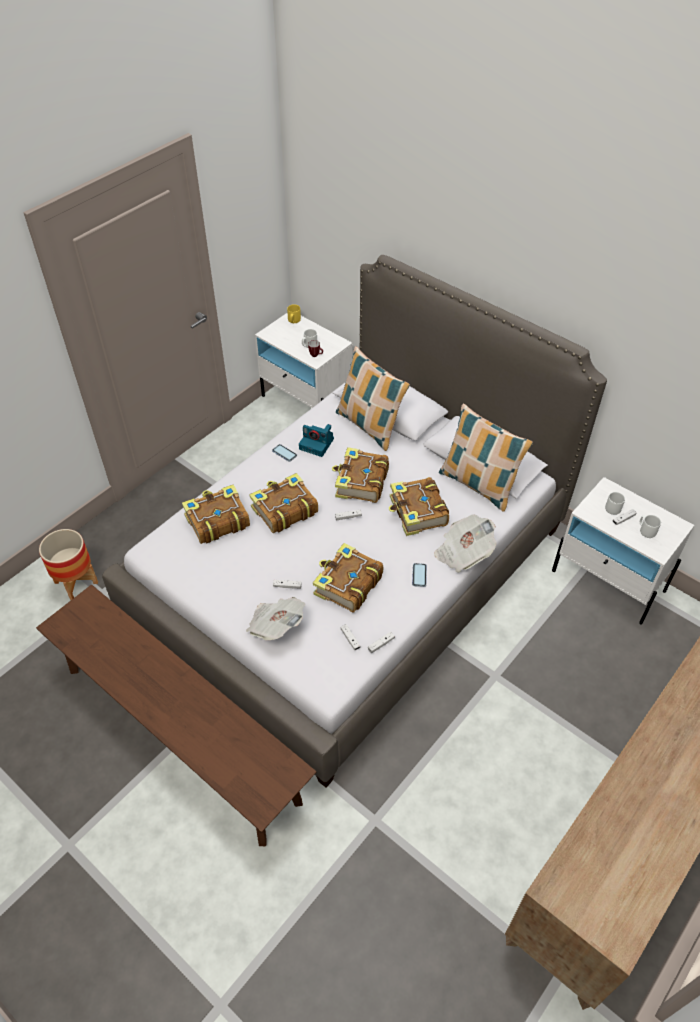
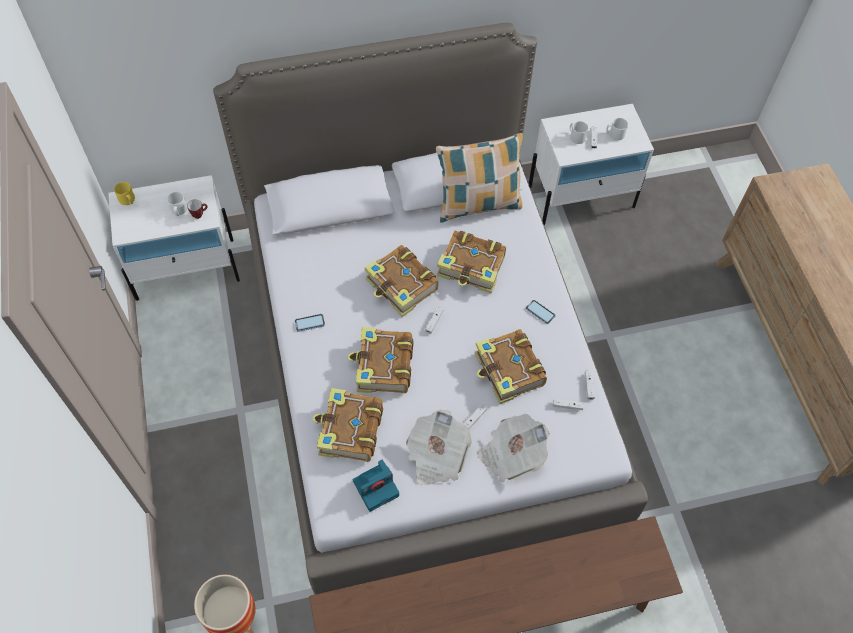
camera: 55 degrees left, 10 degrees up
(317, 444) = (322, 289): camera -> camera (376, 487)
(369, 426) = (337, 234): pillow -> none
(463, 553) = (541, 266): newspaper -> newspaper (436, 456)

